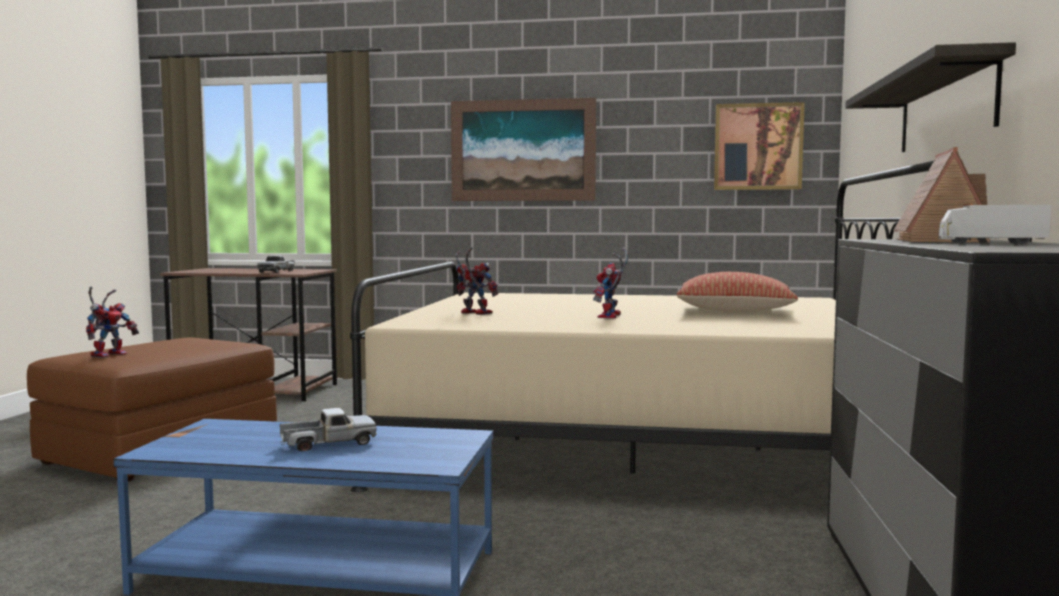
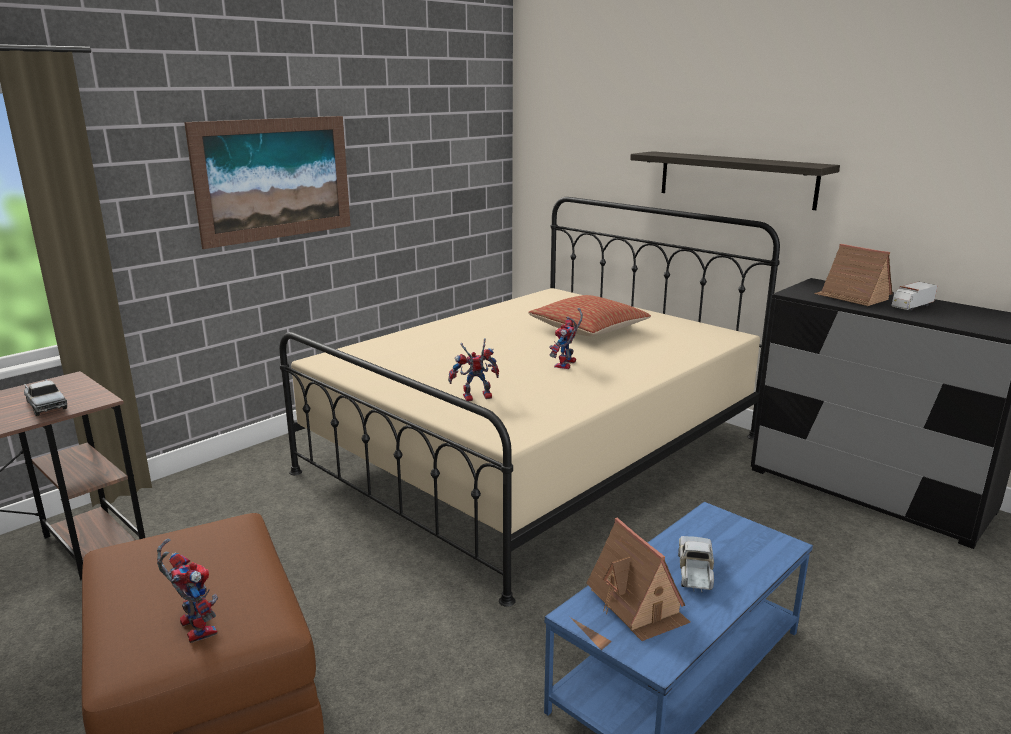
camera: 55 degrees left, 15 degrees up
(246, 435) = (637, 605): none -> toy house
(610, 317) = (566, 365): toy robot -> toy robot turned 60 degrees clockwise
(758, 147) = (465, 159): picture -> none

